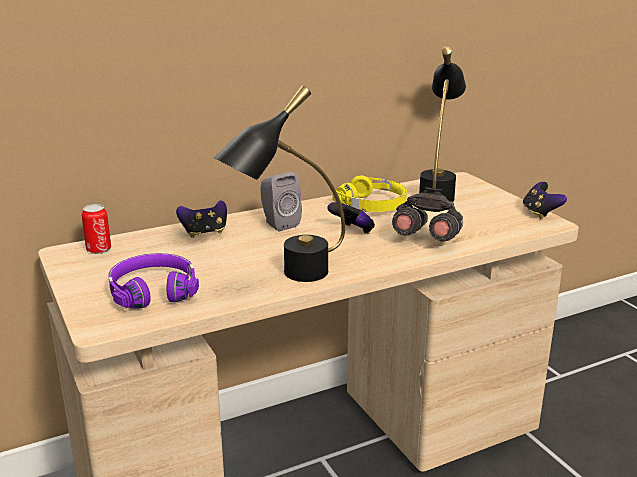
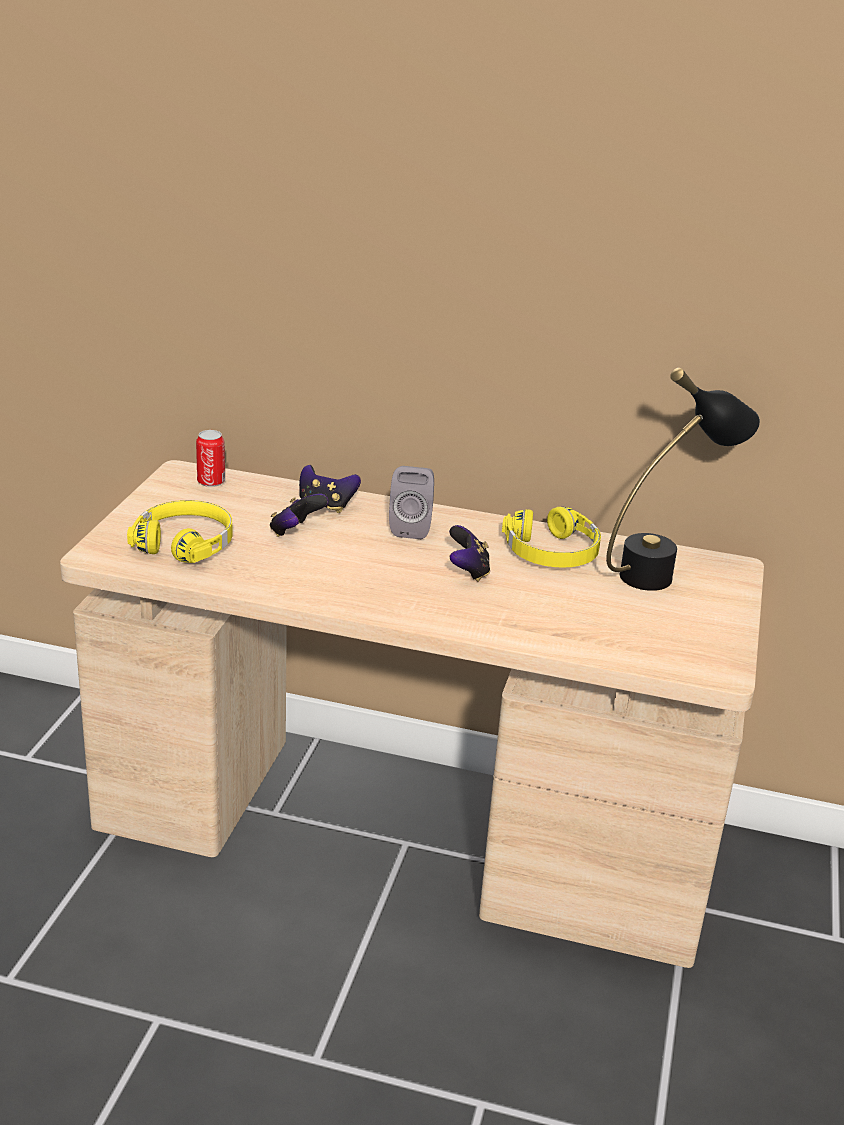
camera: 40 degrees right, 5 degrees up
(153, 291) = (185, 543): purple headphones -> yellow headphones
(287, 278) = (313, 587): black table lamp -> none
(427, 239) = (529, 617): grey binoculars -> none
(540, 213) = (736, 654): game controller -> game controller (296, 532)

